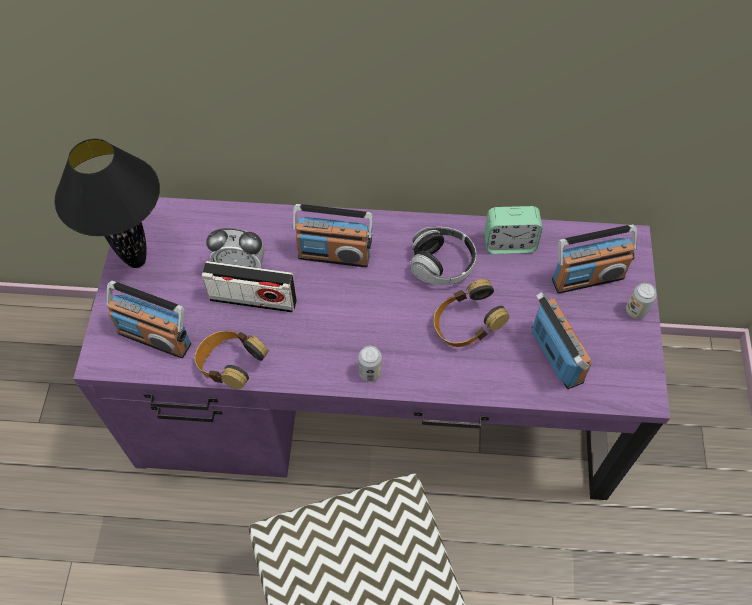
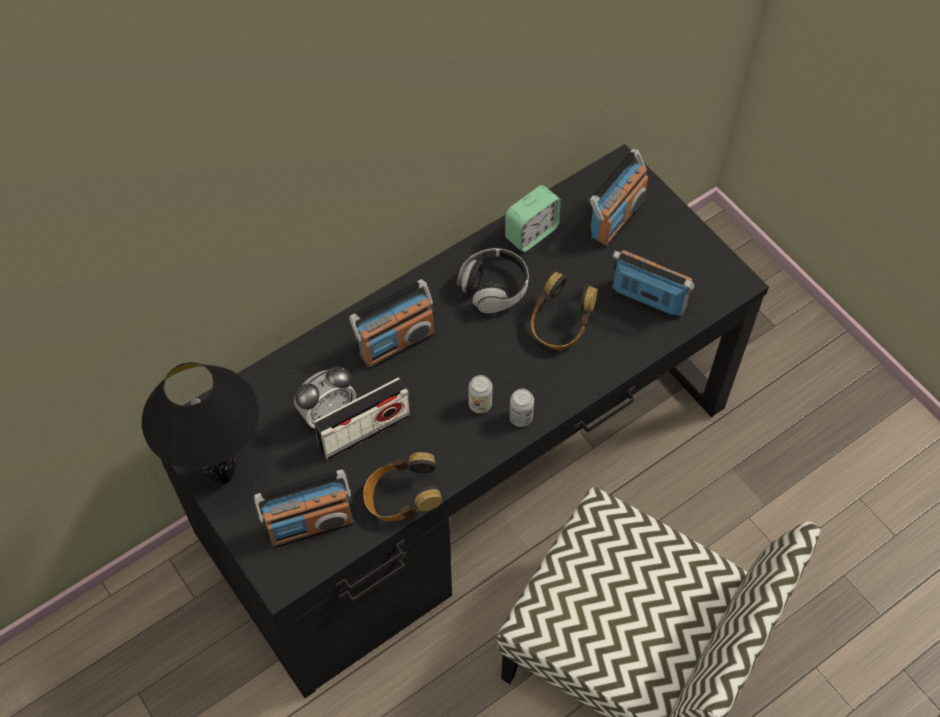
camera: 40 degrees left, 0 degrees up
(375, 401) = (467, 471): purple desk -> black desk
(635, 311) = (675, 220): can -> can (480, 404)

